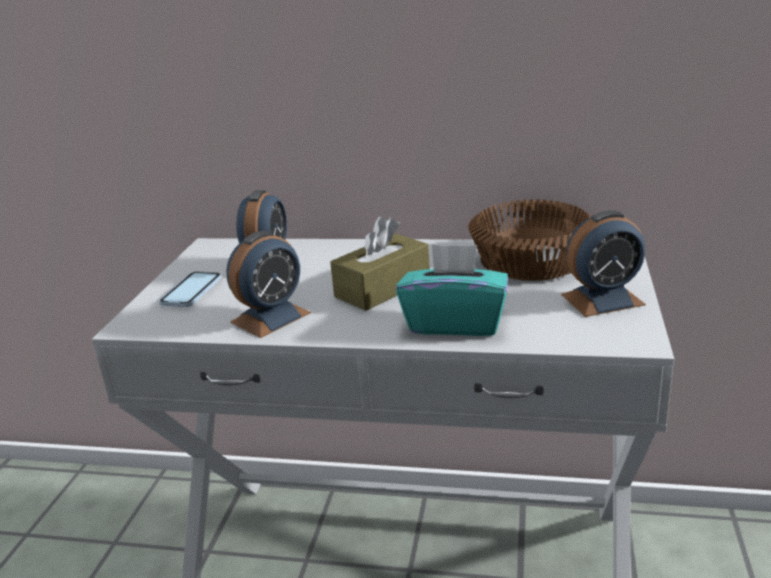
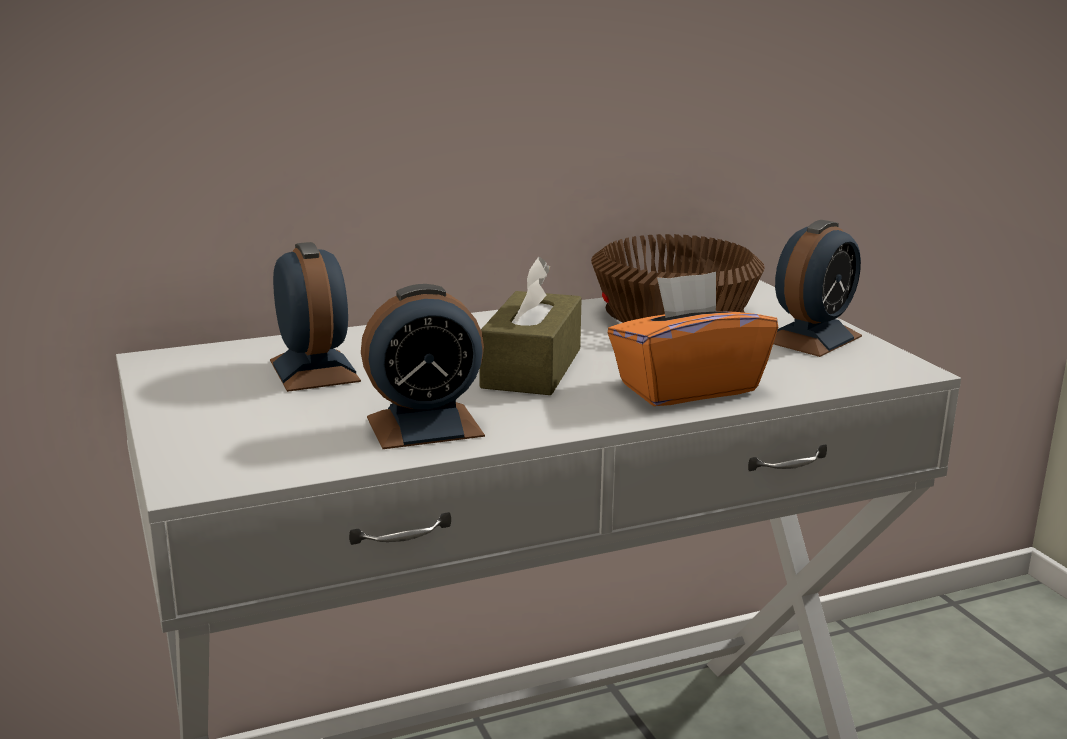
camera: 35 degrees left, 5 degrees down
(191, 291) = (232, 419): phone -> none
(271, 317) = (424, 426): alarm clock -> alarm clock turned 60 degrees clockwise
(455, 323) = (687, 388): turquoise tissue box -> orange tissue box

